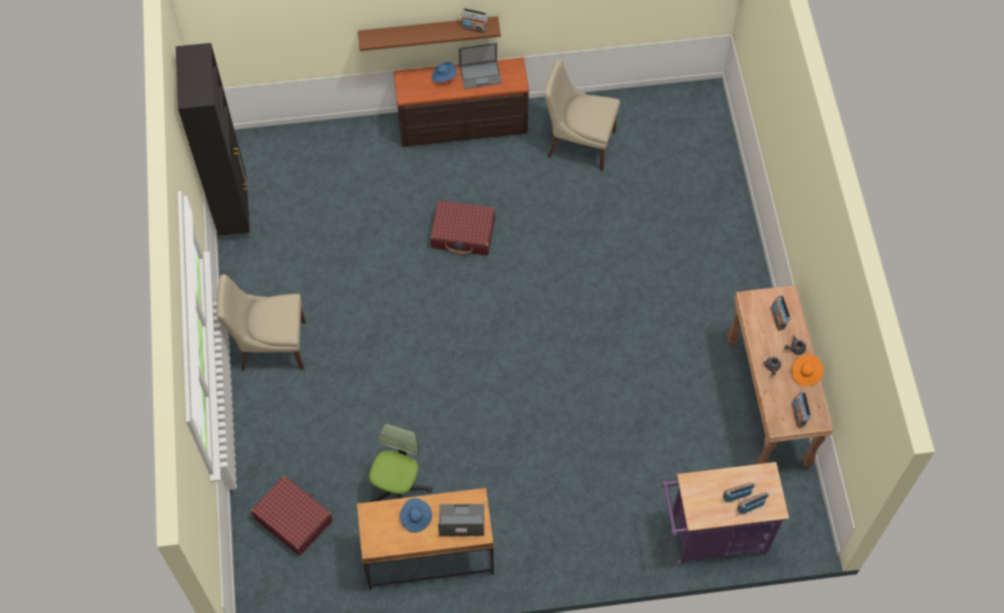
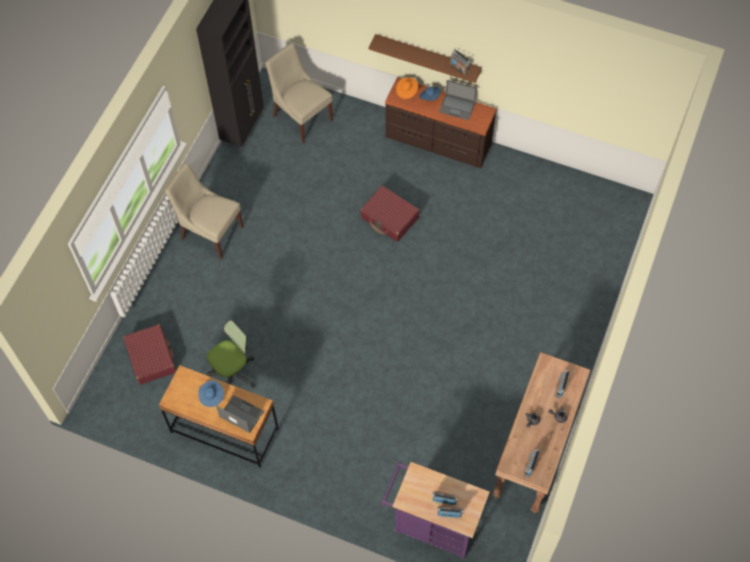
camera: 30 degrees right, 0 degrees up
(578, 143) = (514, 192): beige chair -> beige chair (301, 116)
(805, 373) = (554, 438): orange hat -> orange hat (406, 91)

